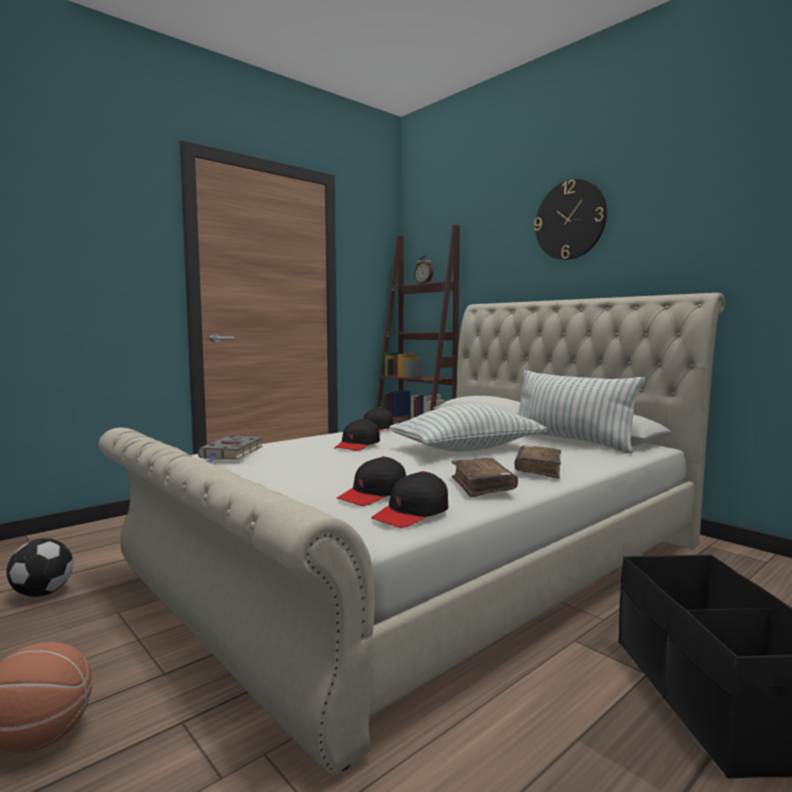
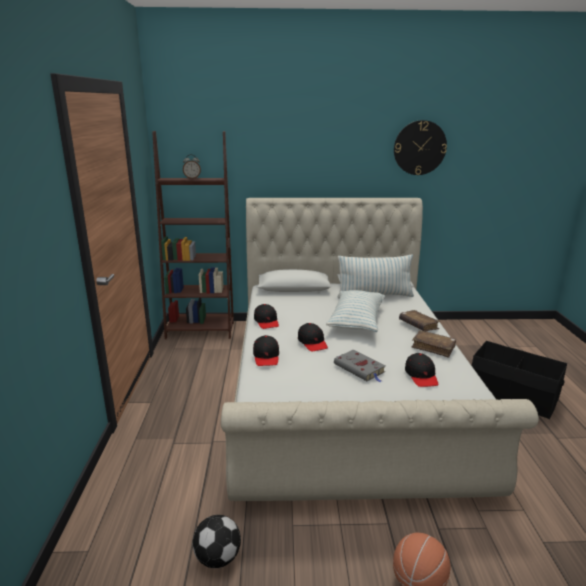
camera: 50 degrees left, 15 degrees up
(231, 453) = (277, 384): grey book -> grey book (360, 369)
(411, 514) = (460, 378): black cap -> black cap (266, 356)
(570, 220) = (324, 142): wall clock -> wall clock (419, 148)

